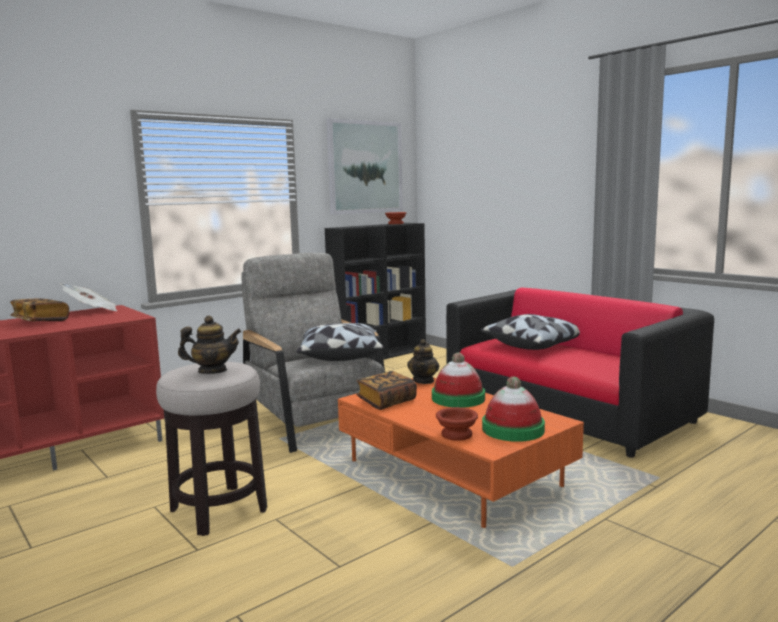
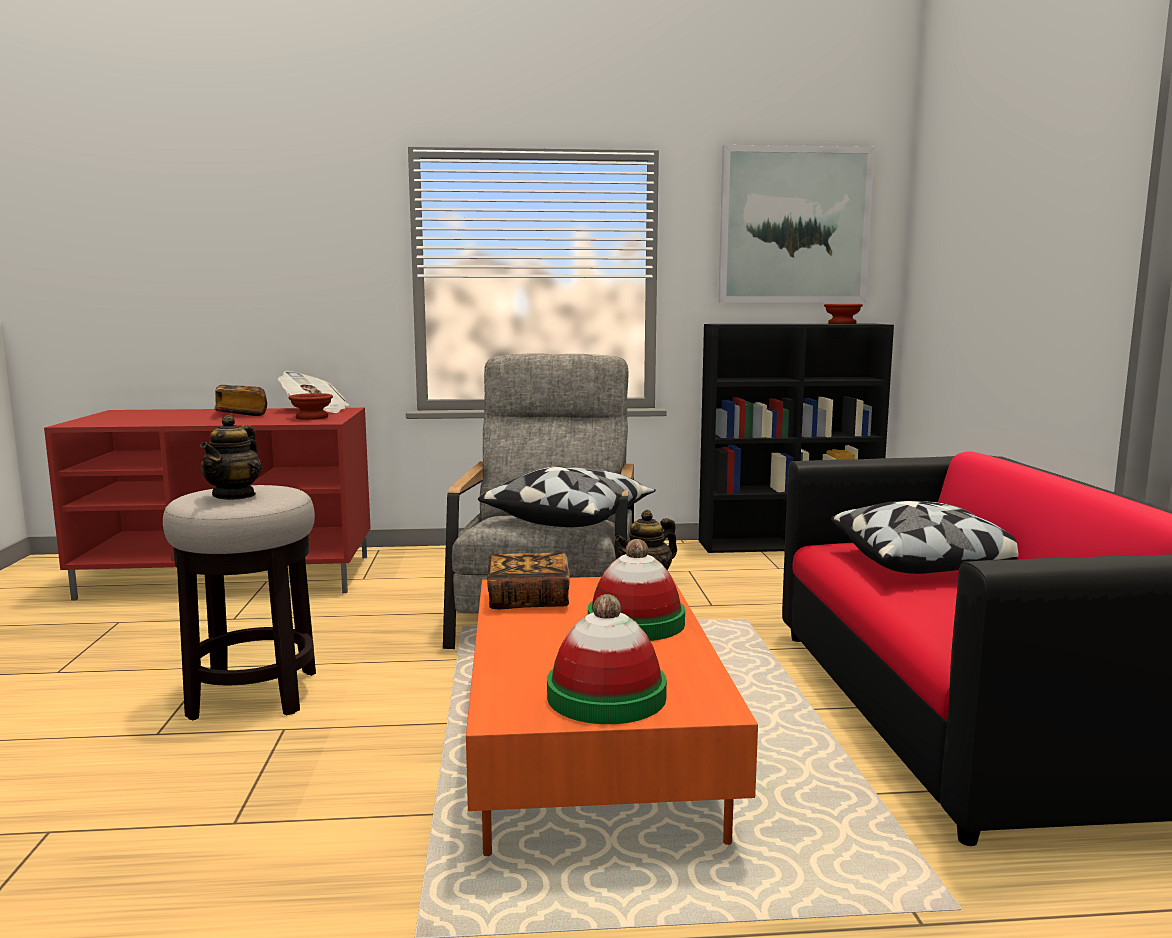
camera: 35 degrees right, 0 degrees up
(212, 371) = (234, 495): teapot -> teapot turned 75 degrees clockwise
(455, 434) = (507, 675): brown bowl -> brown bowl (312, 417)

